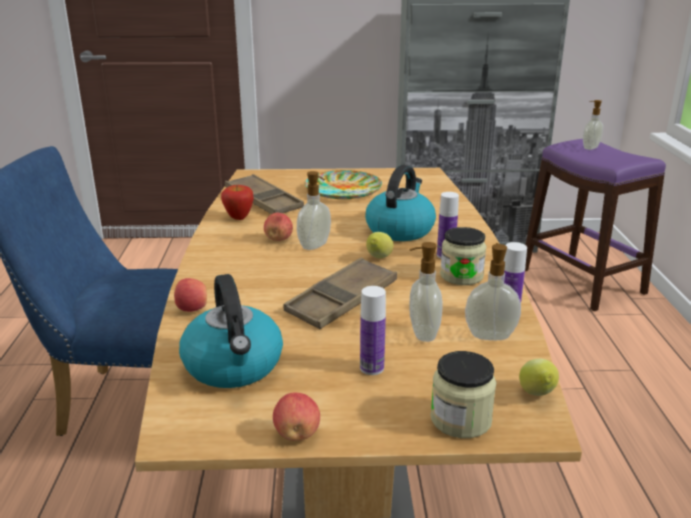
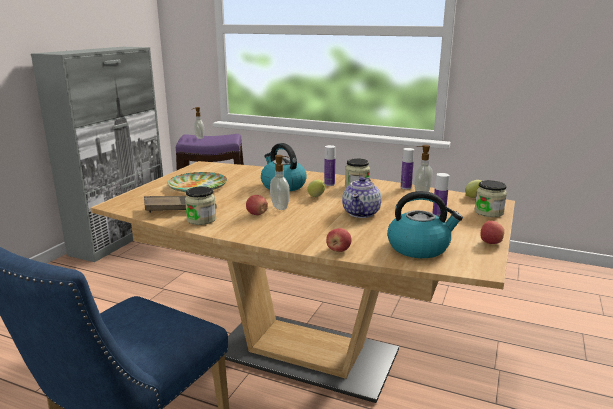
camera: 65 degrees left, 5 degrees down
(238, 218) = (201, 219): apple -> jar
(342, 300) = (361, 213): brown tray -> teapot
(422, 334) = (411, 204): soap dispenser -> none

